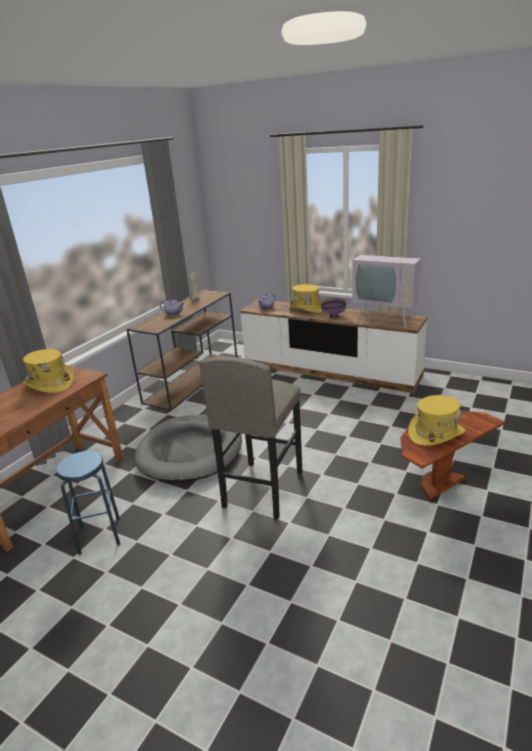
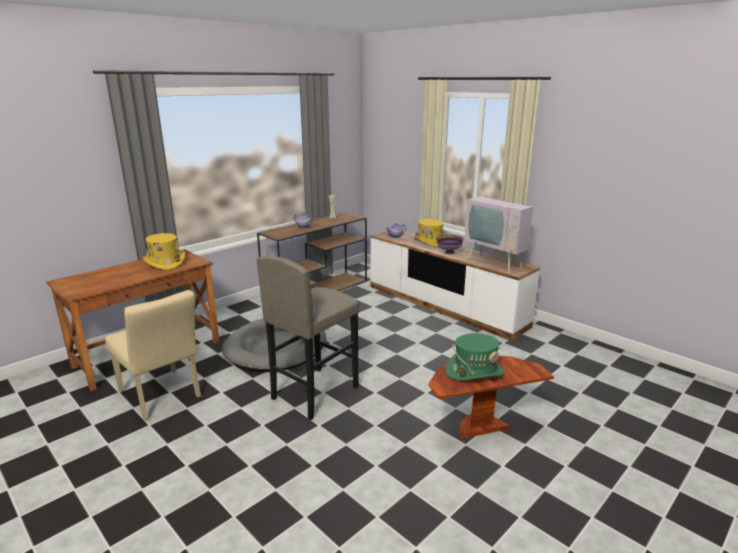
camera: 15 degrees right, 5 degrees down
(99, 536) = (162, 396): blue stool -> beige chair
(435, 433) = (474, 372): yellow hat -> green hat

